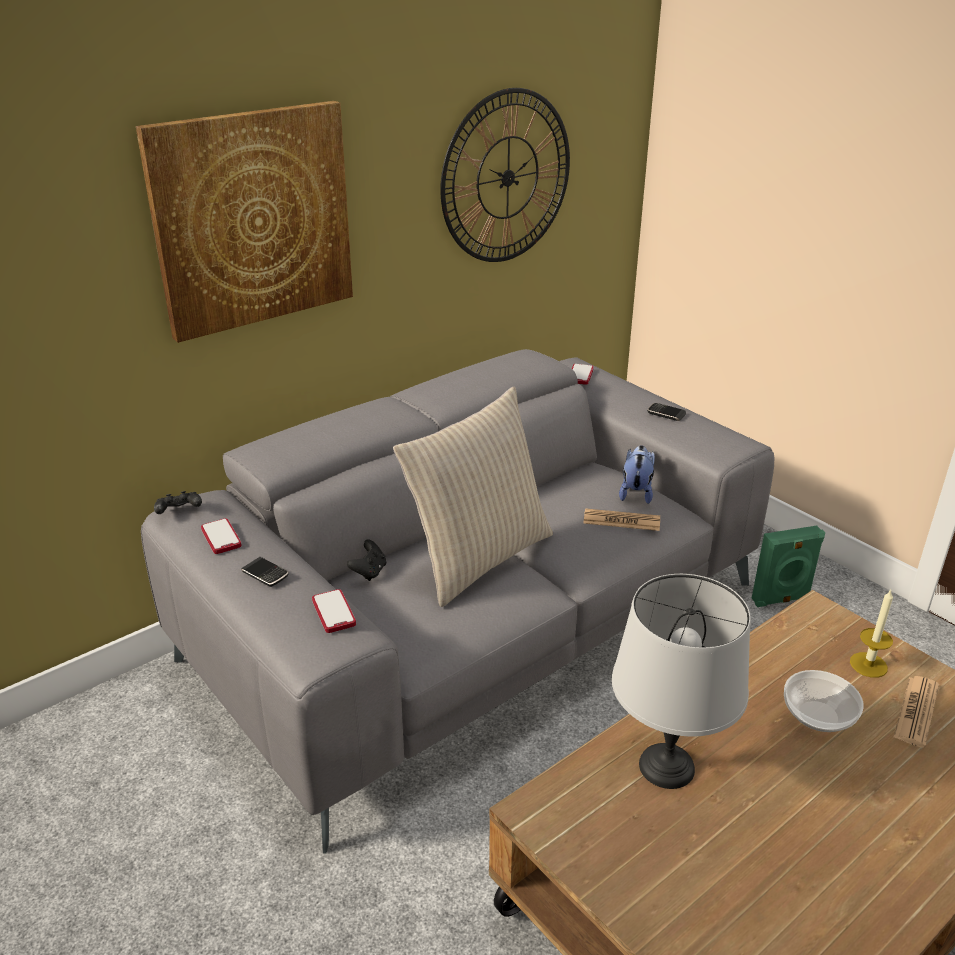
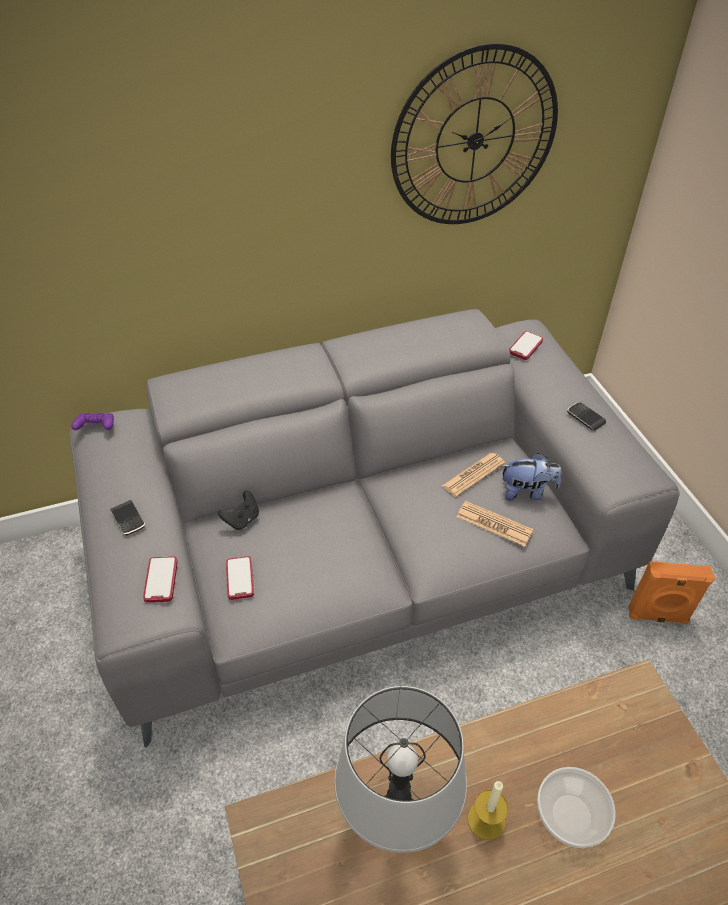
camera: 20 degrees right, 15 degrees up
(179, 511) = (96, 428): black game controller -> purple game controller
(221, 537) = (114, 467): phone -> phone (240, 578)
(253, 219) = (173, 177): picture -> none
(478, 557) = (342, 530): beige pillow -> none
(636, 492) = (526, 492): plush toy -> plush toy turned 60 degrees clockwise
(781, 600) = (658, 616): green speaker -> orange speaker
(868, 665) = (656, 771): candle -> candle (486, 819)
(916, 711) = (675, 845): newspaper -> newspaper (473, 475)

